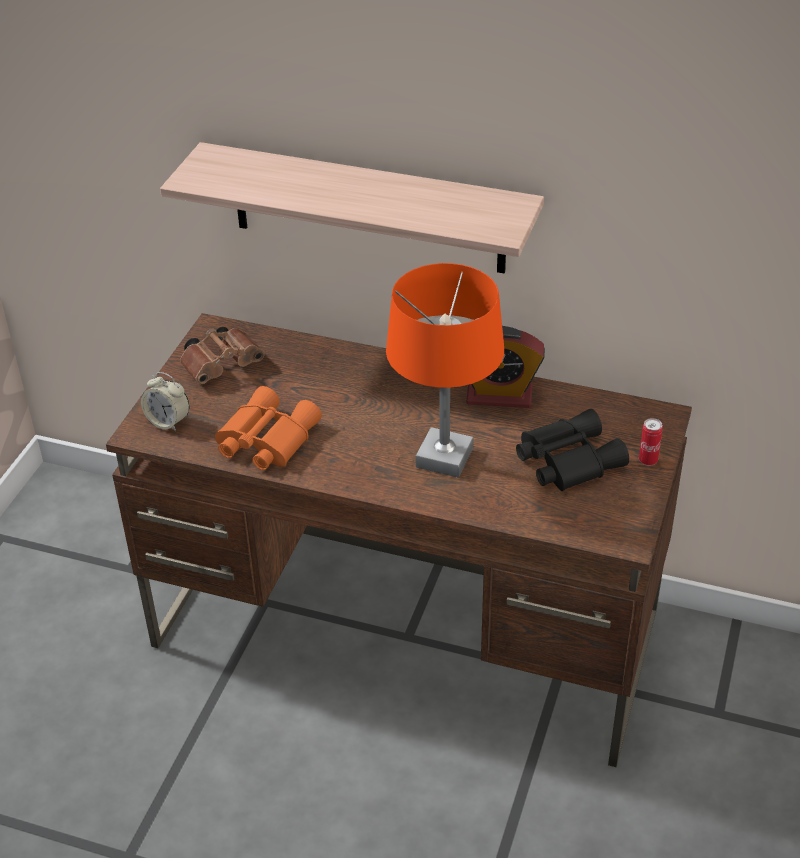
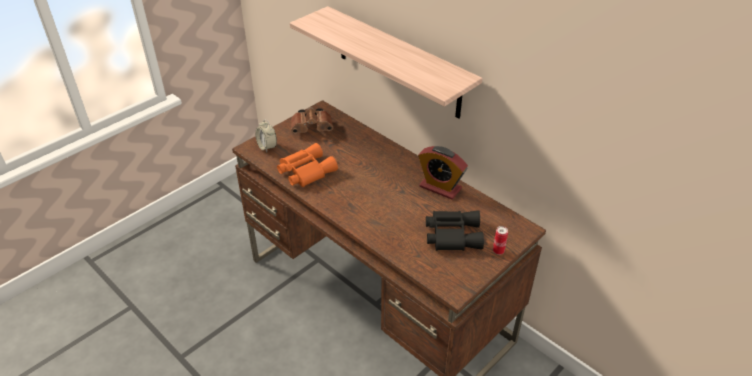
camera: 25 degrees right, 0 degrees up
(445, 458) = (387, 211): orange table lamp -> none

